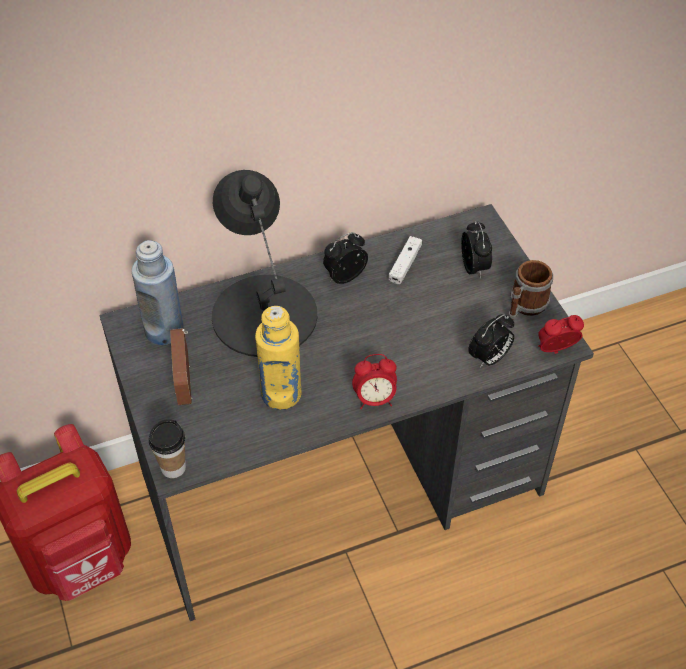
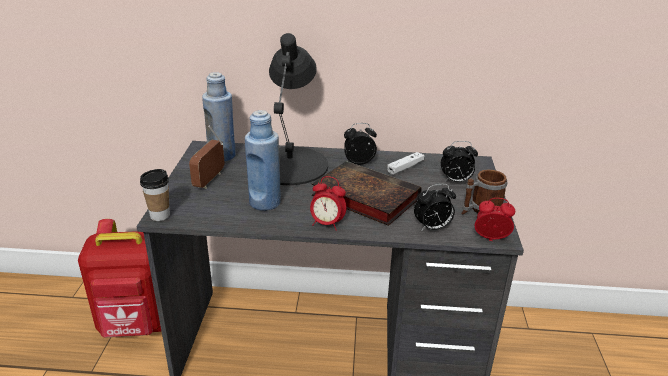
camera: 25 degrees right, 20 degrees down
(281, 394) = (265, 203): yellow bottle -> blue bottle
(387, 338) = (363, 197): none -> book
(474, 268) = (455, 181): alarm clock -> alarm clock turned 75 degrees clockwise

